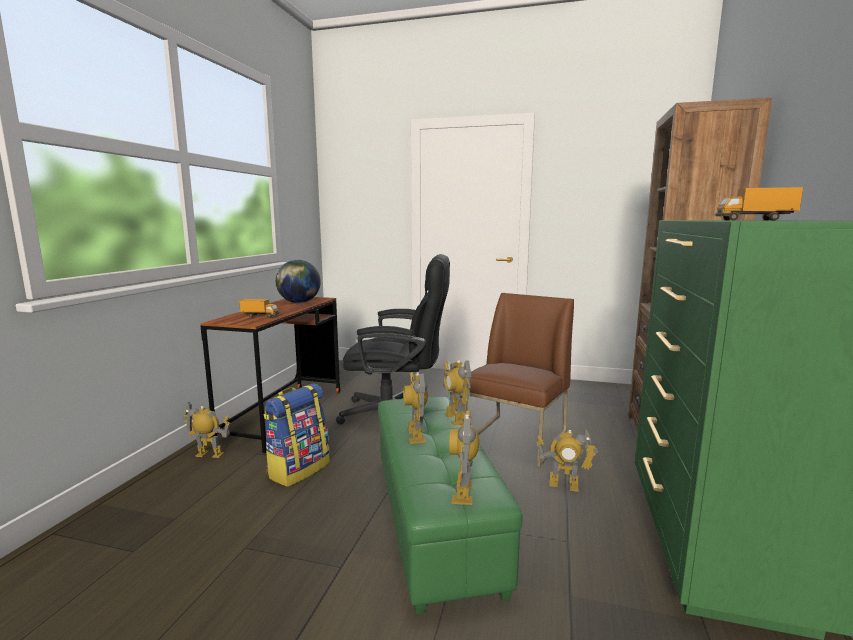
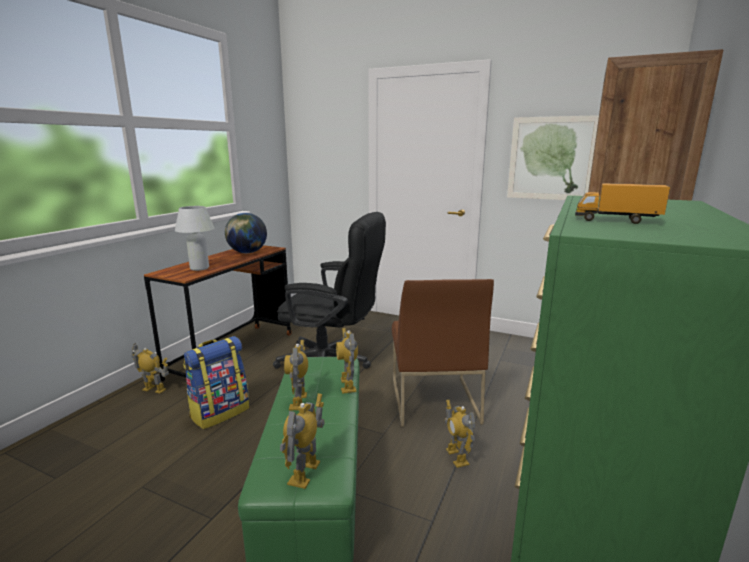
camera: 10 degrees right, 5 degrees up
(260, 316) = (199, 268): toy truck -> white table lamp
(516, 439) = (433, 400): brown chair -> brown chair turned 135 degrees clockwise
(563, 485) = (457, 457): toy robot -> toy robot turned 45 degrees clockwise
(595, 205) = (551, 158): none -> picture

